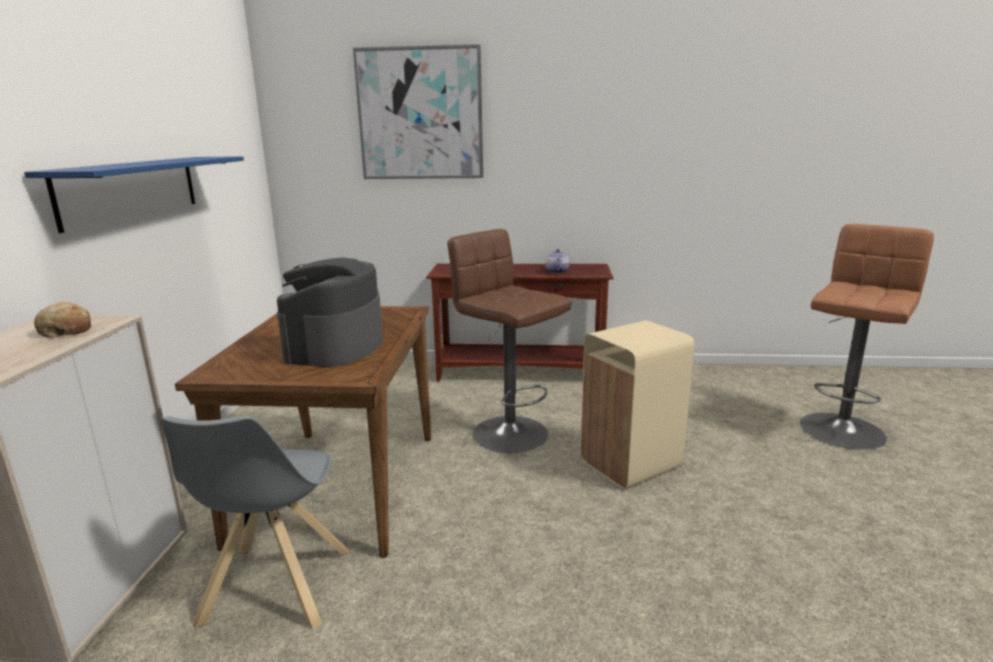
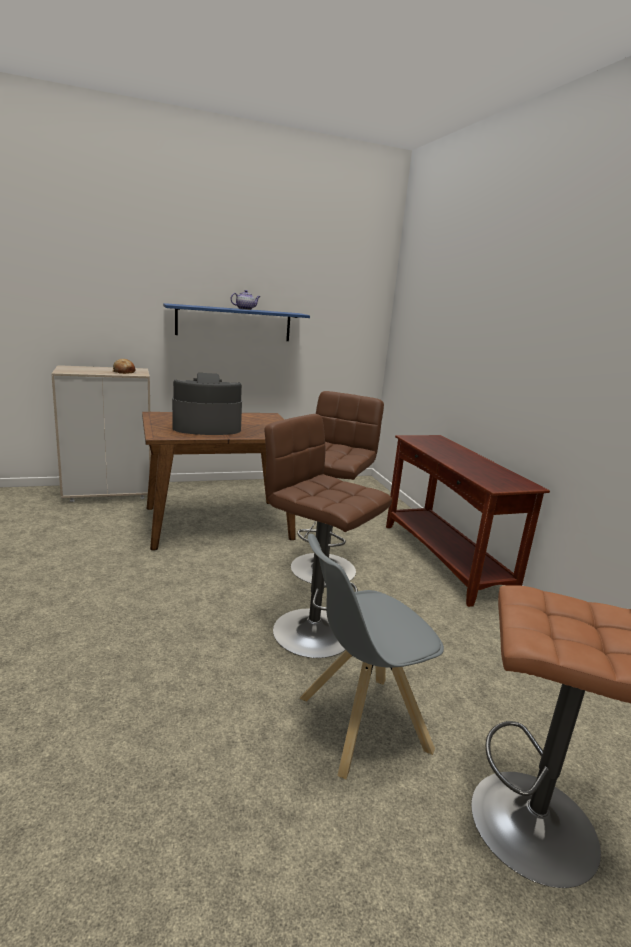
camera: 65 degrees right, 0 degrees up
(274, 589) = (119, 527): grey chair -> grey chair (359, 723)
(420, 114) = (460, 300): picture -> none
(556, 271) = (476, 471): teapot -> teapot (245, 309)
(629, 463) = (312, 631): beige trash can -> brown stool

